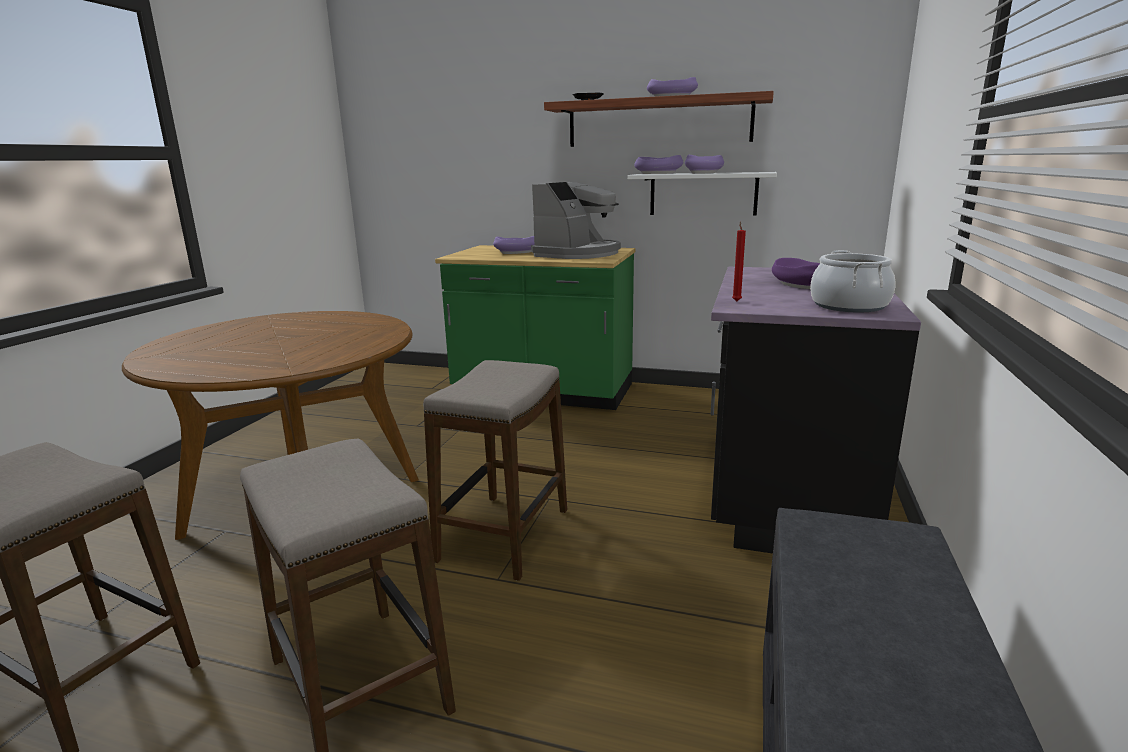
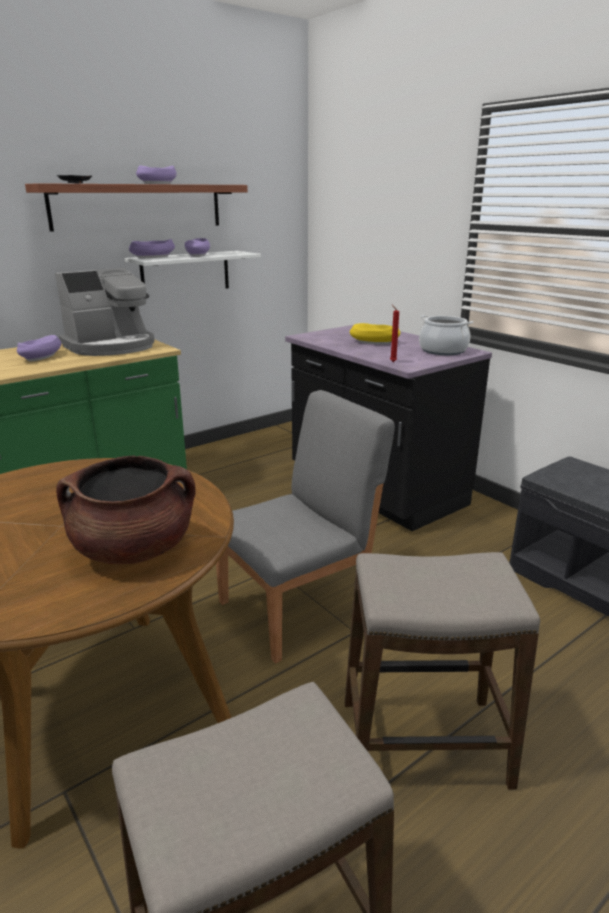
camera: 55 degrees left, 5 degrees up
(253, 361) = (134, 550): none -> brown cooking pot
(504, 535) = (300, 607): stool -> grey chair
(578, 253) = (111, 346): coffee machine -> coffee machine turned 75 degrees clockwise
(797, 285) = (374, 342): purple bowl -> yellow bowl

